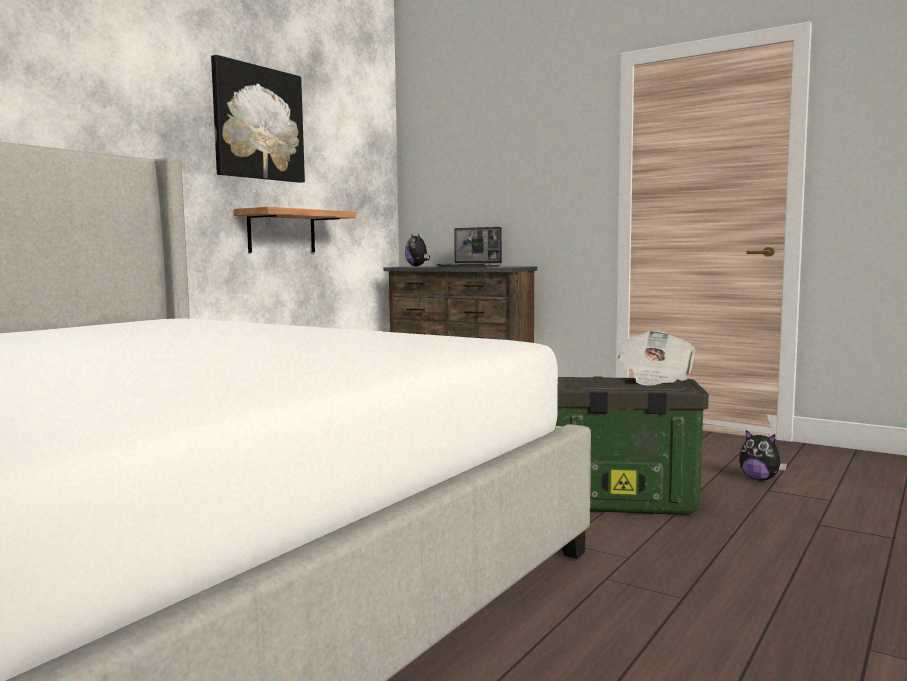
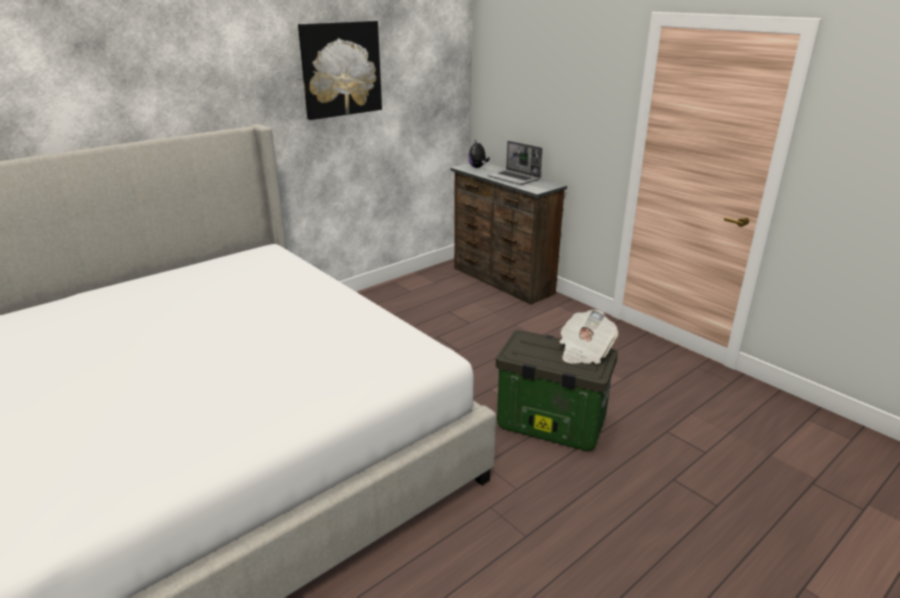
camera: 15 degrees right, 20 degrees up
(282, 231) = (363, 151): shelf -> none
(759, 479) = (670, 416): plush toy -> none

